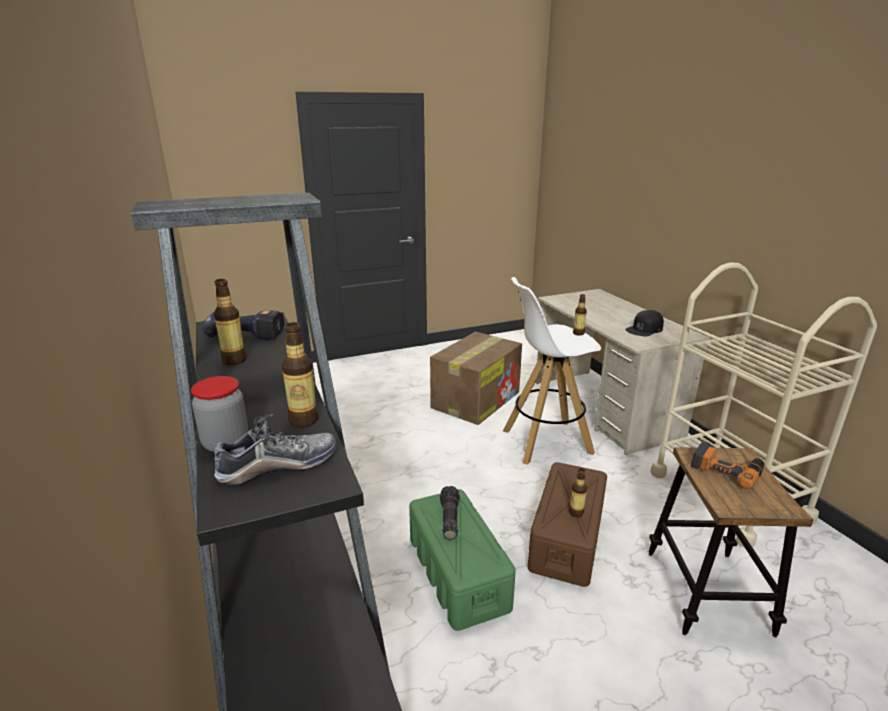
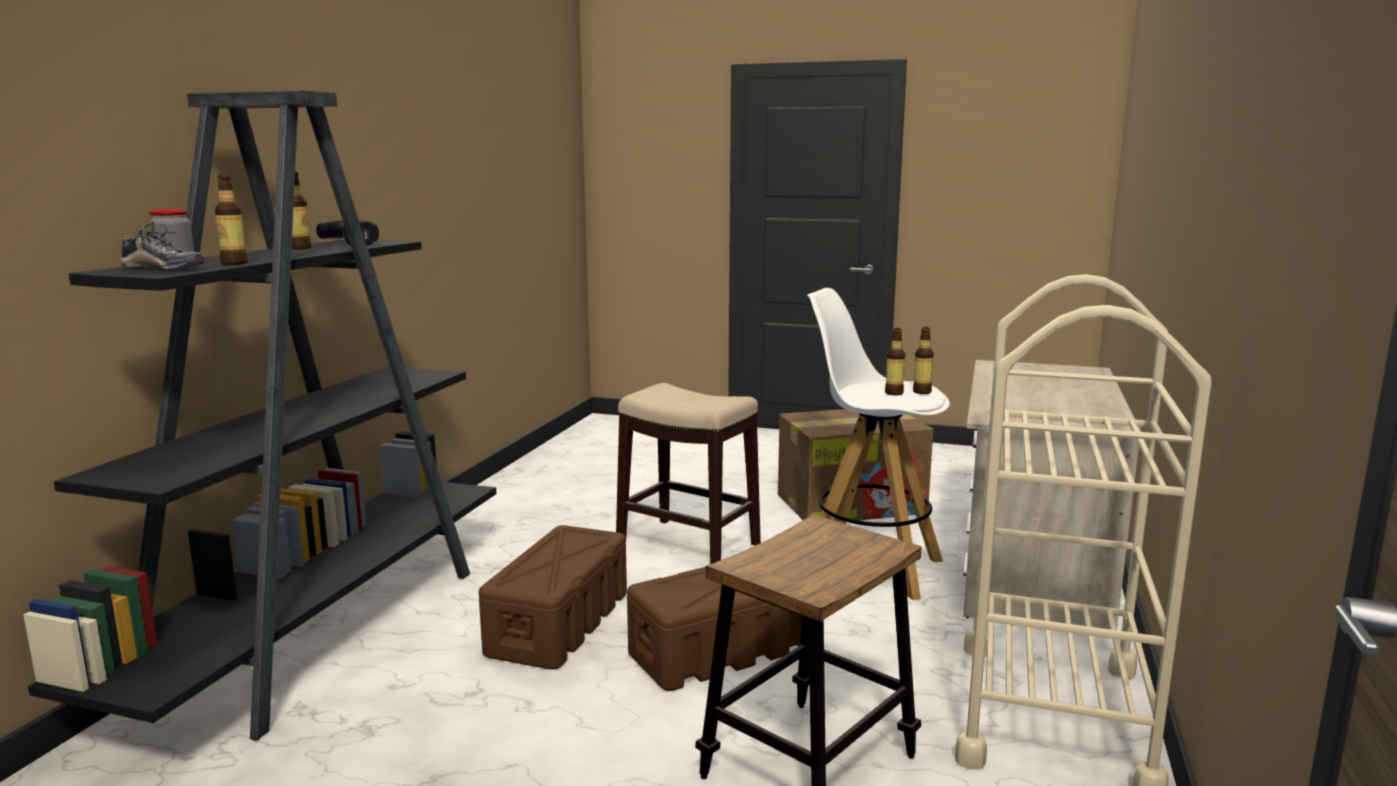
camera: 40 degrees right, 10 degrees down
(439, 469) = (689, 545): none -> stool
(448, 519) = (566, 547): flashlight -> none
(457, 572) = (559, 623): green storage box -> brown storage box
(576, 513) = (703, 592): bottle -> bottle (894, 393)
(644, 329) = (1050, 410): black cap -> none
(726, 469) = (828, 546): power drill -> none

